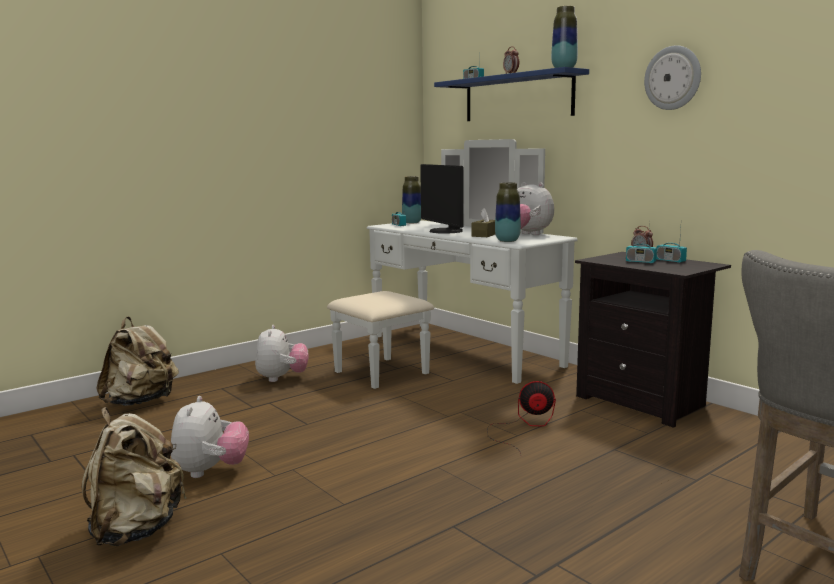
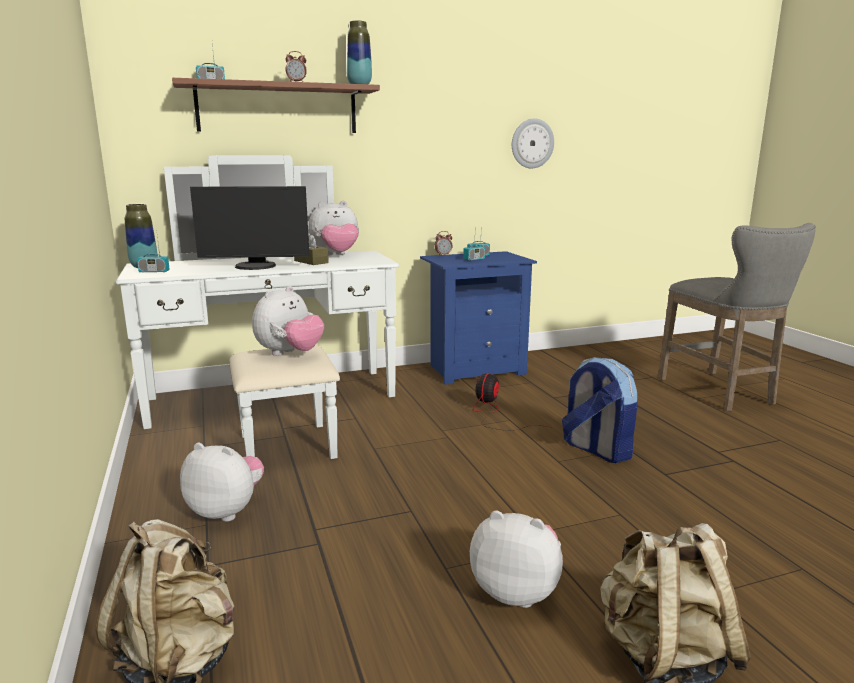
camera: 70 degrees left, 5 degrees up
(387, 297) = (289, 354): none -> plush toy
(483, 483) = (596, 450): none -> backpack
(507, 241) = (365, 262): vase -> none
(517, 98) = (277, 109): blue shelf -> brown shelf
(644, 402) = (474, 369): black nightstand -> blue nightstand
(673, 78) = (451, 106): wall clock -> wall clock (532, 143)

